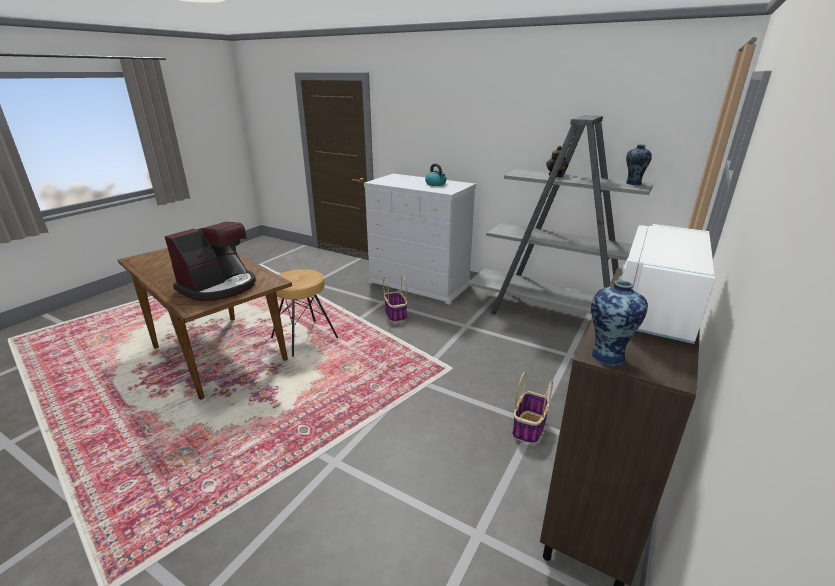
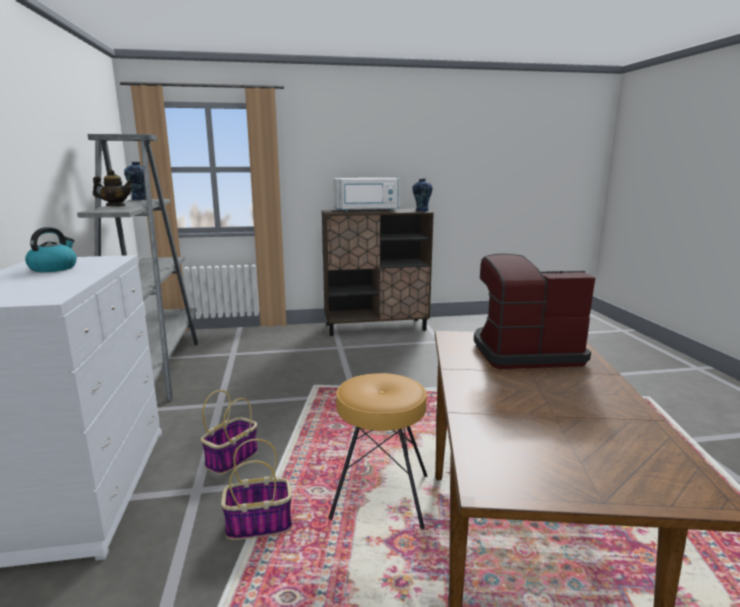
camera: 130 degrees left, 10 degrees down
(529, 428) = (347, 347): basket -> basket (260, 524)

